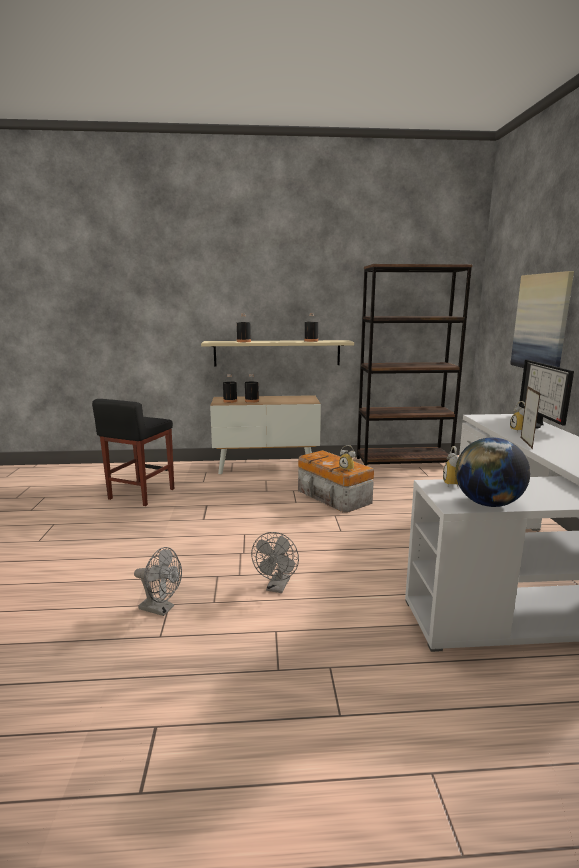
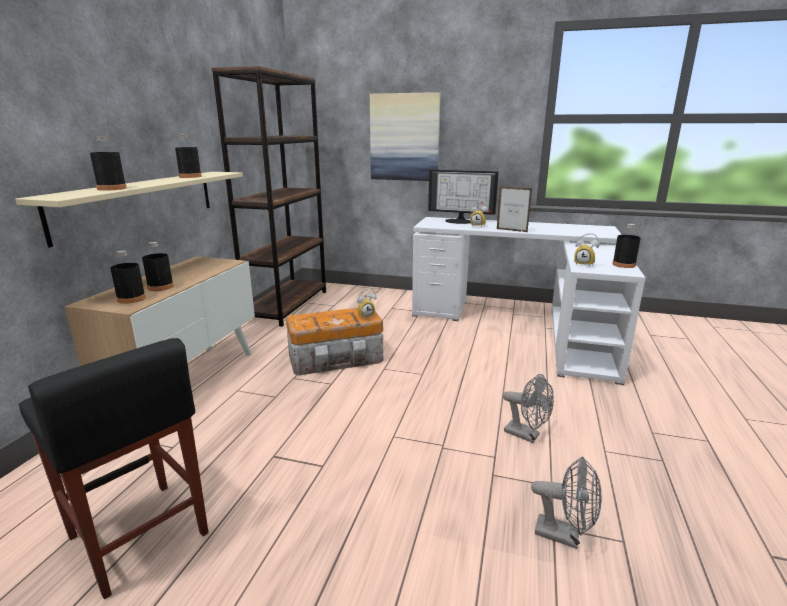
camera: 70 degrees left, 5 degrees up
(161, 609) = (564, 535): grey fan -> grey fan turned 75 degrees clockwise
(487, 504) = (623, 265): globe -> black bottle

